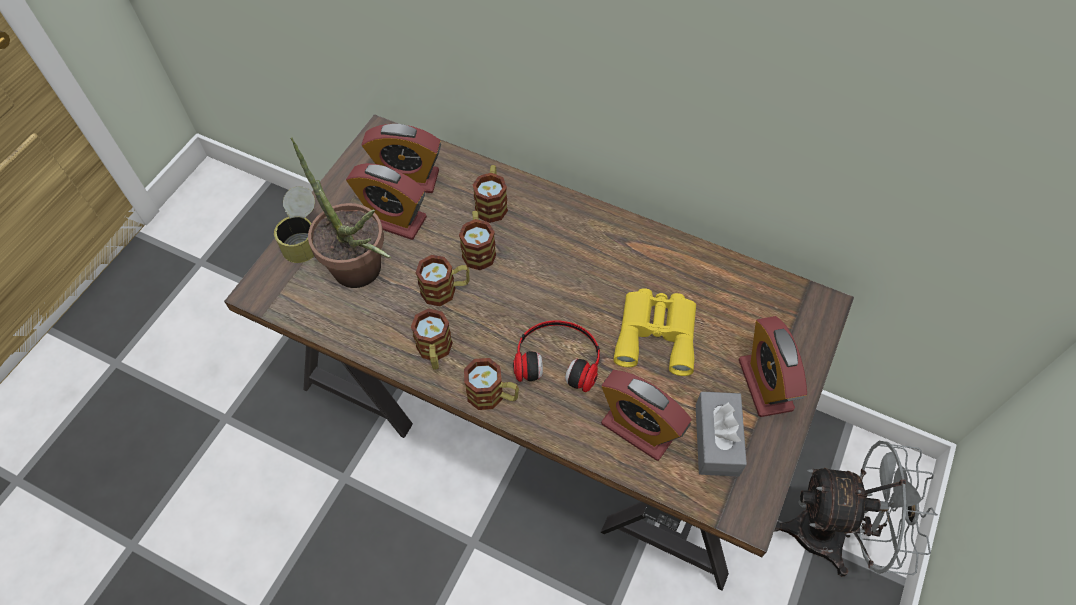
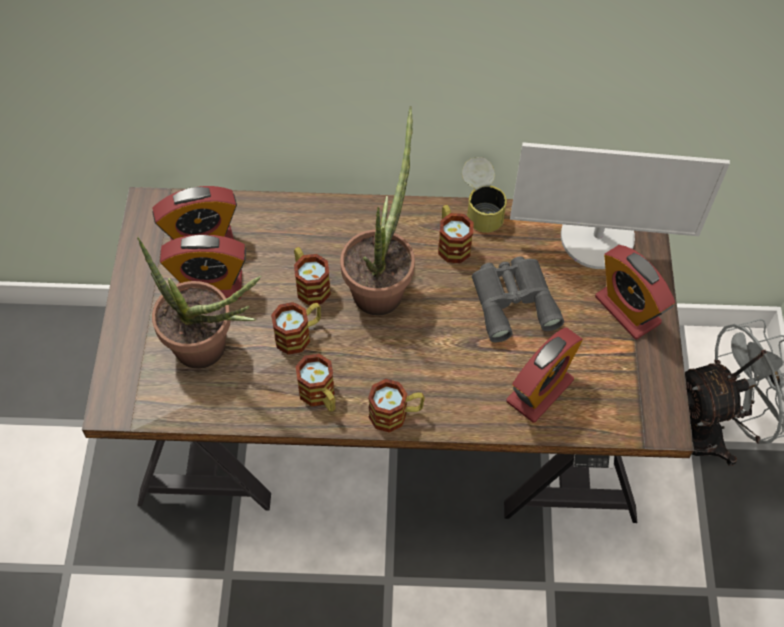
camera: 25 degrees left, 0 degrees up
(304, 238) = (128, 337): can -> can (481, 208)
(492, 203) = (299, 235): mug -> mug (451, 243)
(542, 273) = (382, 285): none -> potted plant
(558, 357) = (437, 356): headphones -> none
(638, 428) = (539, 391): alarm clock -> alarm clock turned 60 degrees counterclockwise
(656, 332) = (513, 300): yellow binoculars -> grey binoculars
(717, 440) = (609, 373): grey tissue box -> none
(769, 305) = (597, 238): none -> monitor

